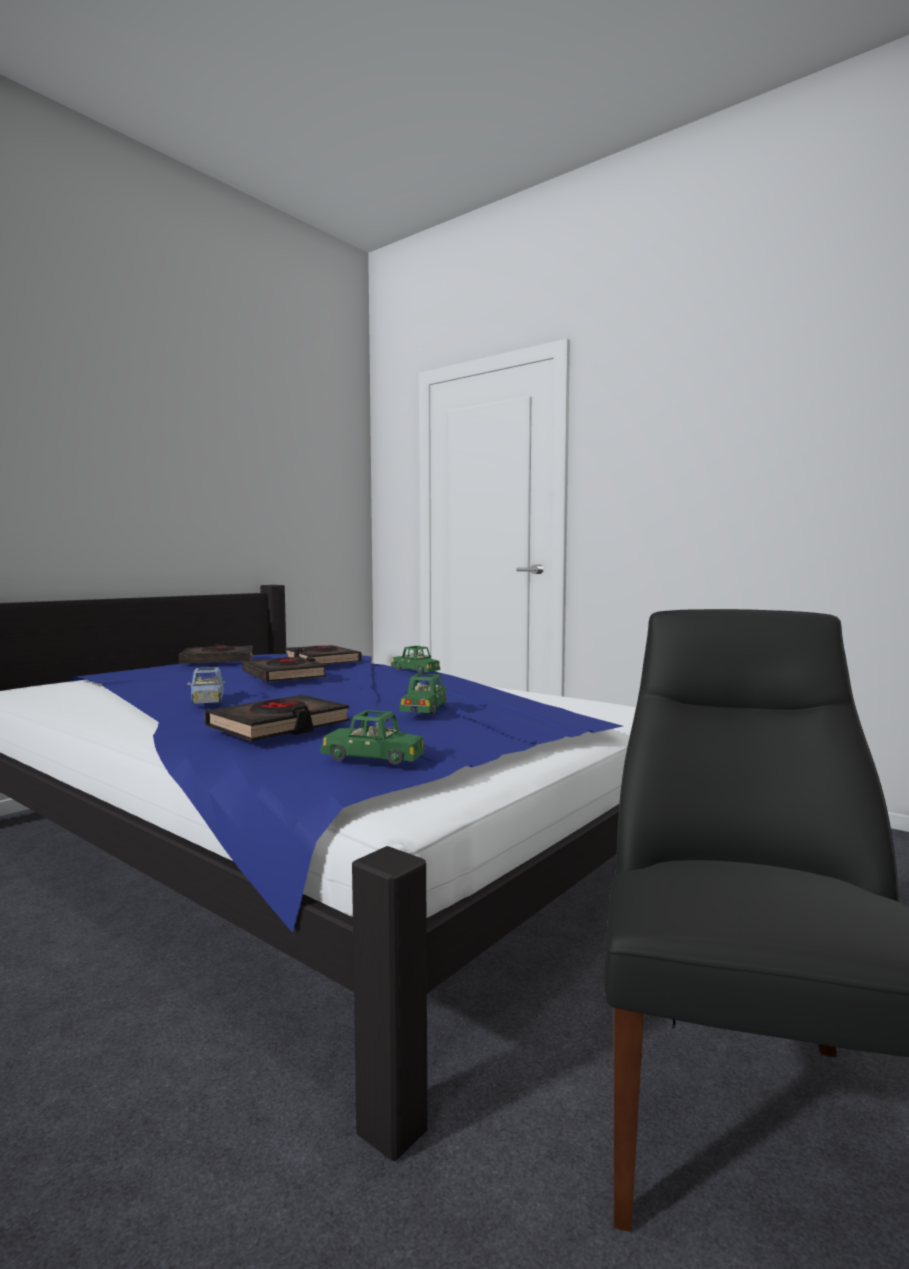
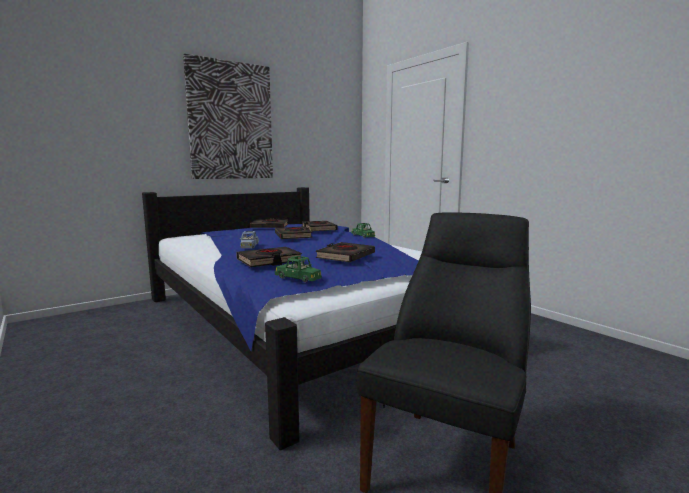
camera: 15 degrees right, 5 degrees up
(132, 454) = (231, 121): none -> picture
(425, 708) = (345, 256): green toy car -> black book

